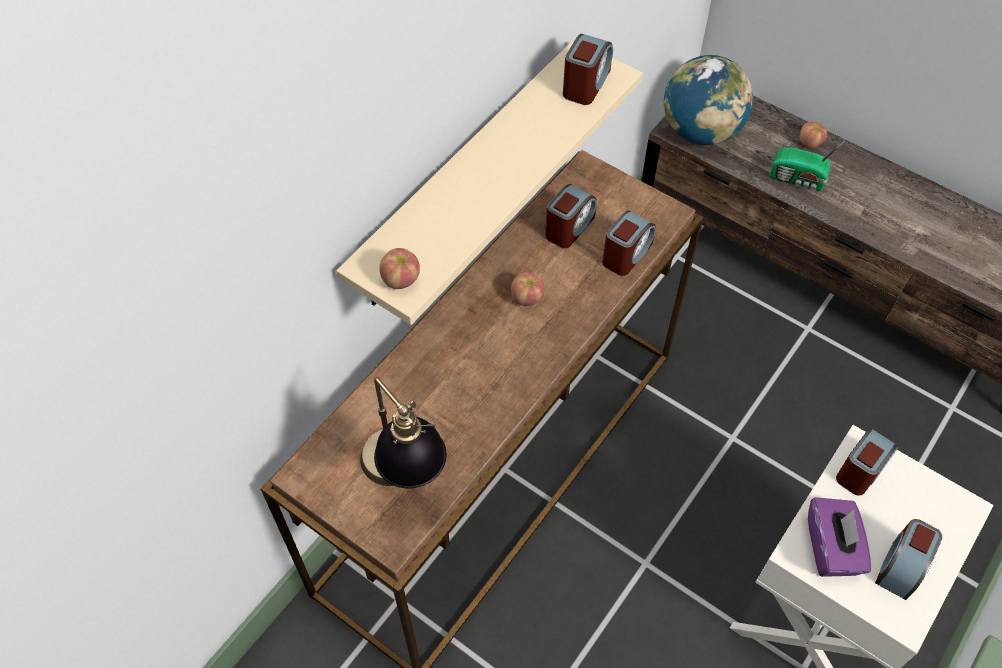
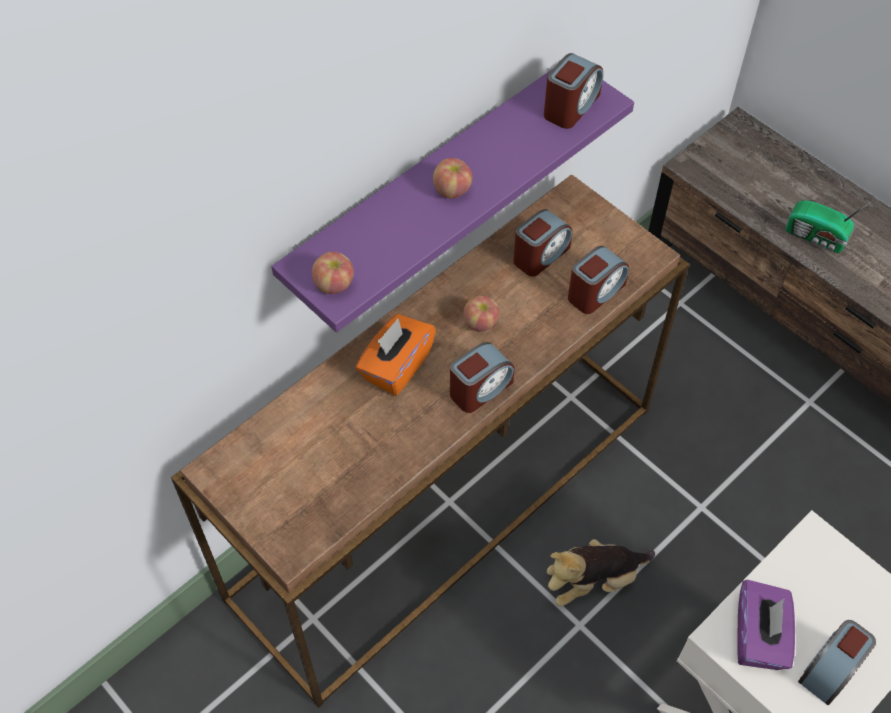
camera: 10 degrees right, 0 degrees up
(404, 479) = (315, 490): table lamp -> none
(457, 350) = (396, 366): none -> orange tissue box
(465, 177) = (430, 187): beige shelf -> purple shelf
(650, 520) = (594, 580): none -> plush toy
(701, 131) = (720, 171): globe -> none
(810, 143) = (838, 199): apple -> apple (452, 190)
(861, 470) = (809, 560): alarm clock -> alarm clock (480, 389)

